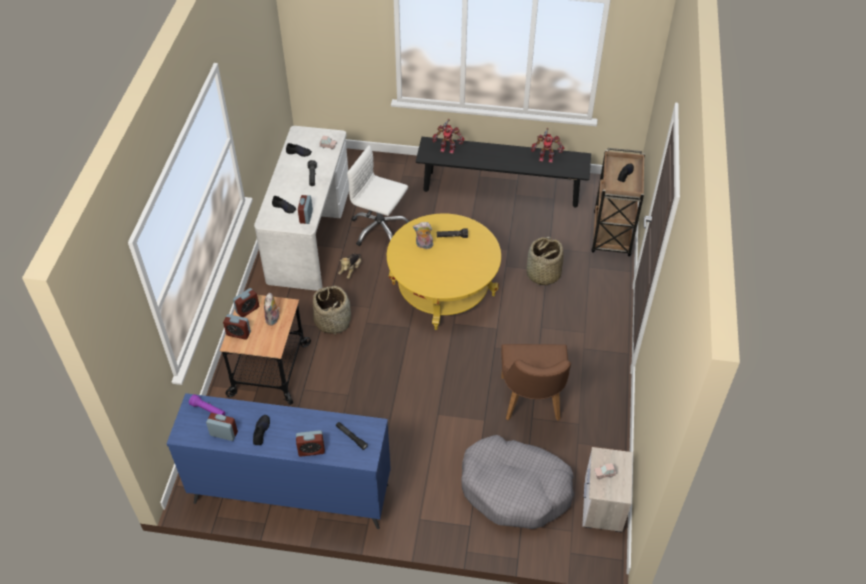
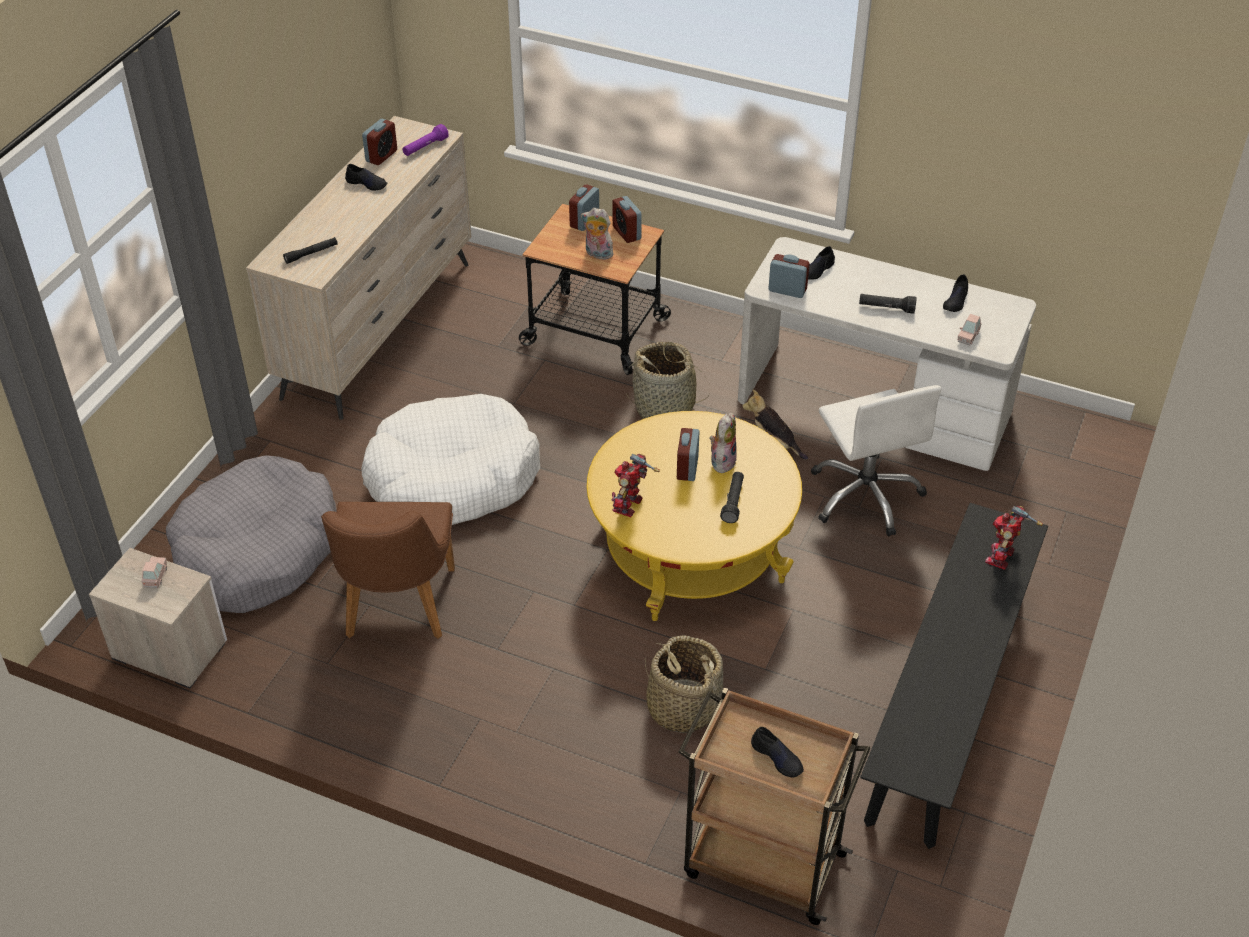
camera: 105 degrees right, 5 degrees down
(291, 492) = (379, 329): blue dresser -> beige dresser
(311, 450) = (313, 219): alarm clock -> alarm clock (687, 468)
(380, 229) = (866, 495): white office chair -> white office chair turned 120 degrees clockwise
(422, 408) = (452, 477): none -> white dog bed
(531, 404) = (396, 611): brown chair -> brown chair turned 105 degrees counterclockwise
(546, 157) = (947, 716): toy robot -> toy robot (630, 506)

